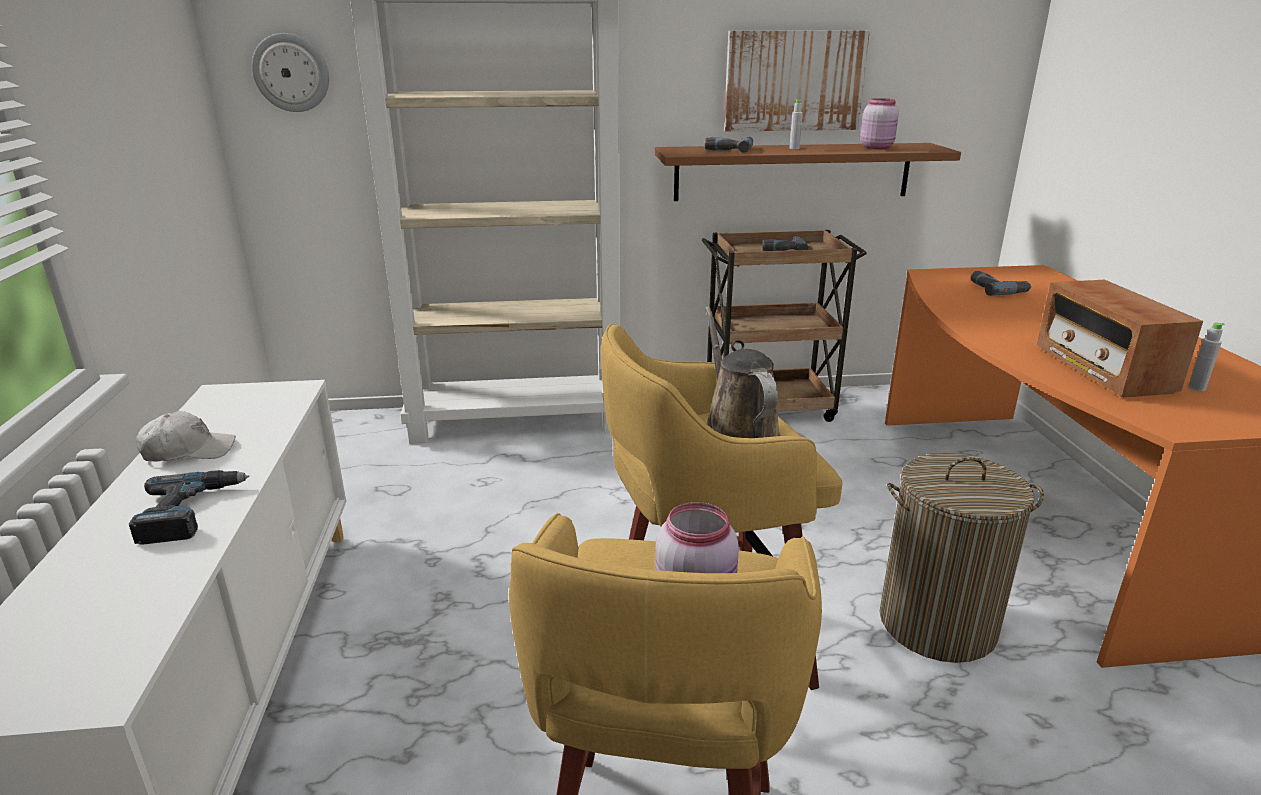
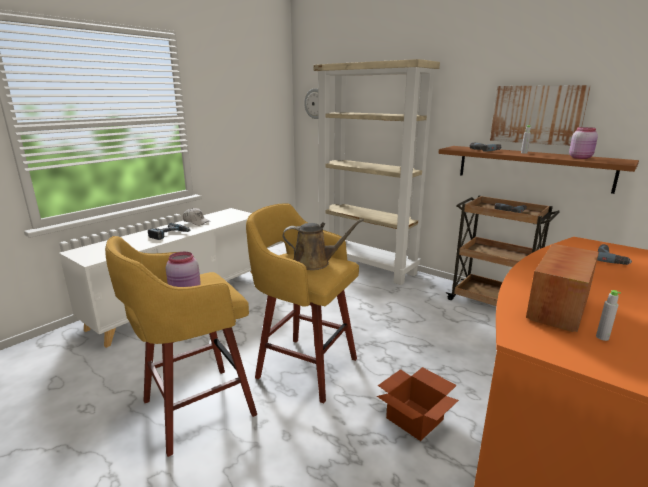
camera: 45 degrees right, 5 degrees down
(737, 431) = (315, 263): brown watering can -> brown watering can turned 60 degrees clockwise
(937, 623) = (416, 418): laundry basket -> cardboard box

